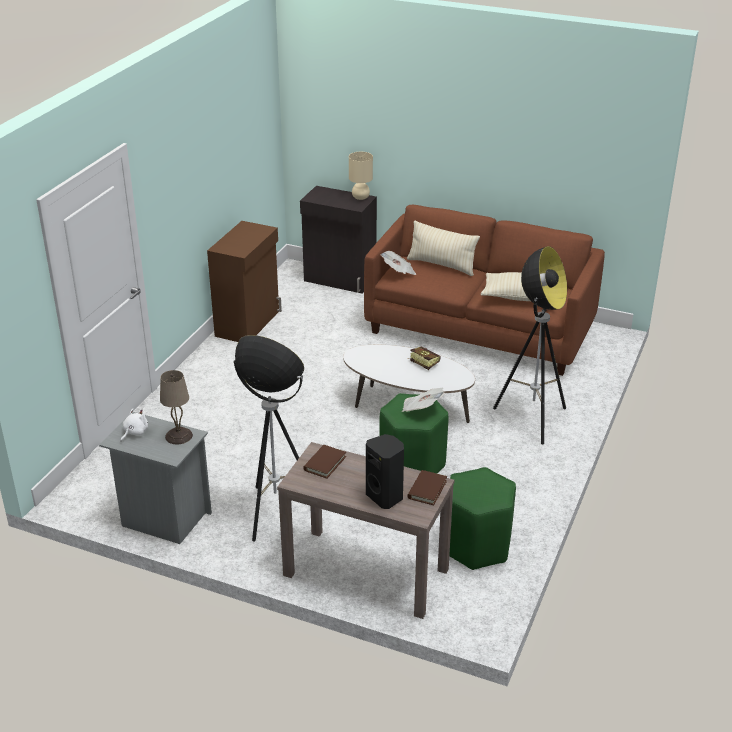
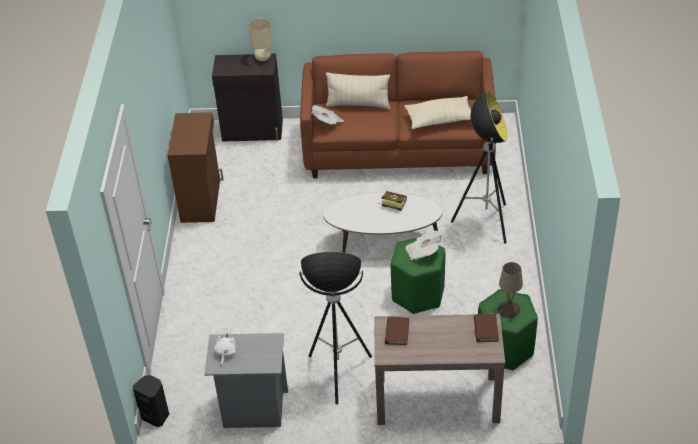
camera: 20 degrees left, 10 degrees up
(178, 436) = (263, 345): beige table lamp -> beige table lamp (508, 309)
(385, 497) = (460, 346): black speaker -> black speaker (156, 416)

